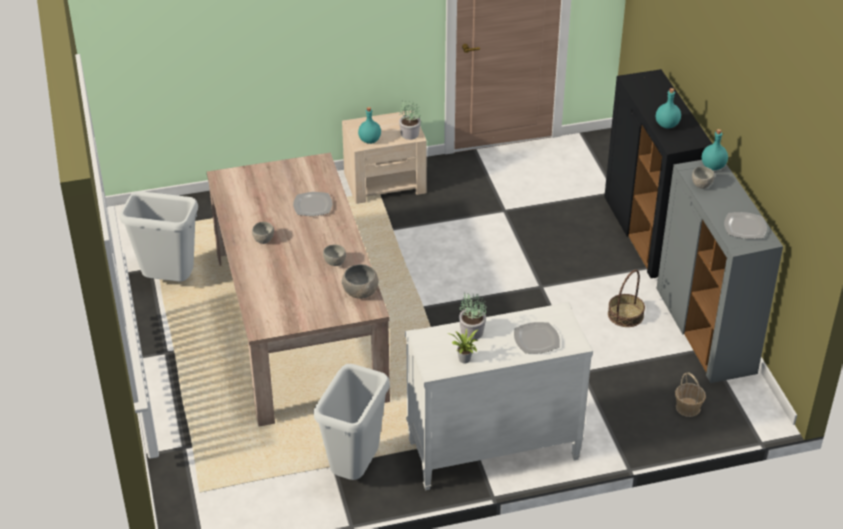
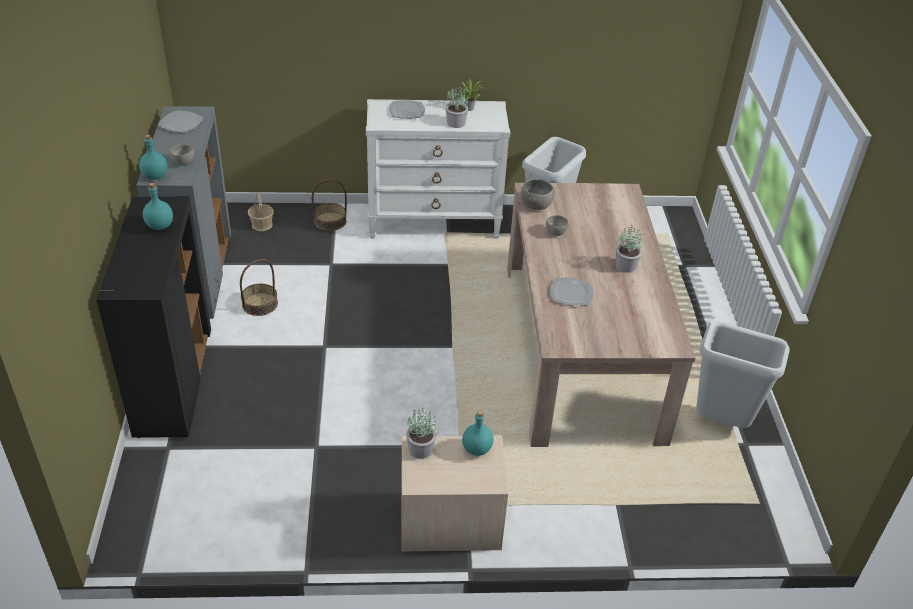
camera: 170 degrees left, 0 degrees up
(263, 239) = (626, 266): grey bowl -> potted plant
(615, 428) = (330, 221): none -> basket

